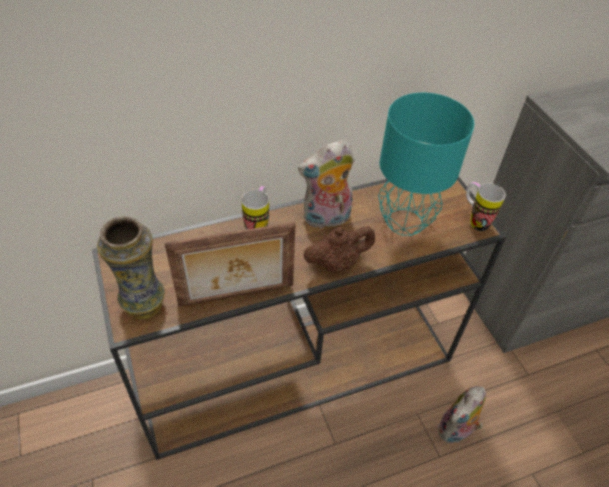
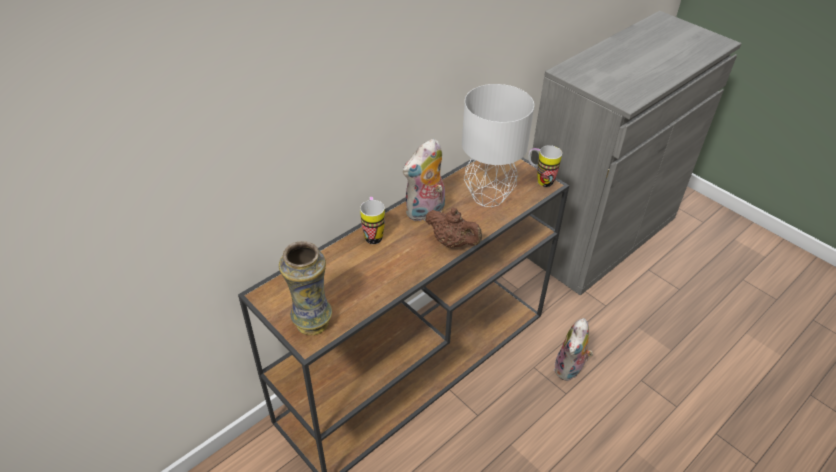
camera: 20 degrees left, 5 degrees down
(237, 296) = (387, 292): picture frame -> none
(337, 263) = (452, 242): brown teapot -> brown teapot turned 75 degrees clockwise
(404, 223) = (488, 197): turquoise table lamp -> grey table lamp

